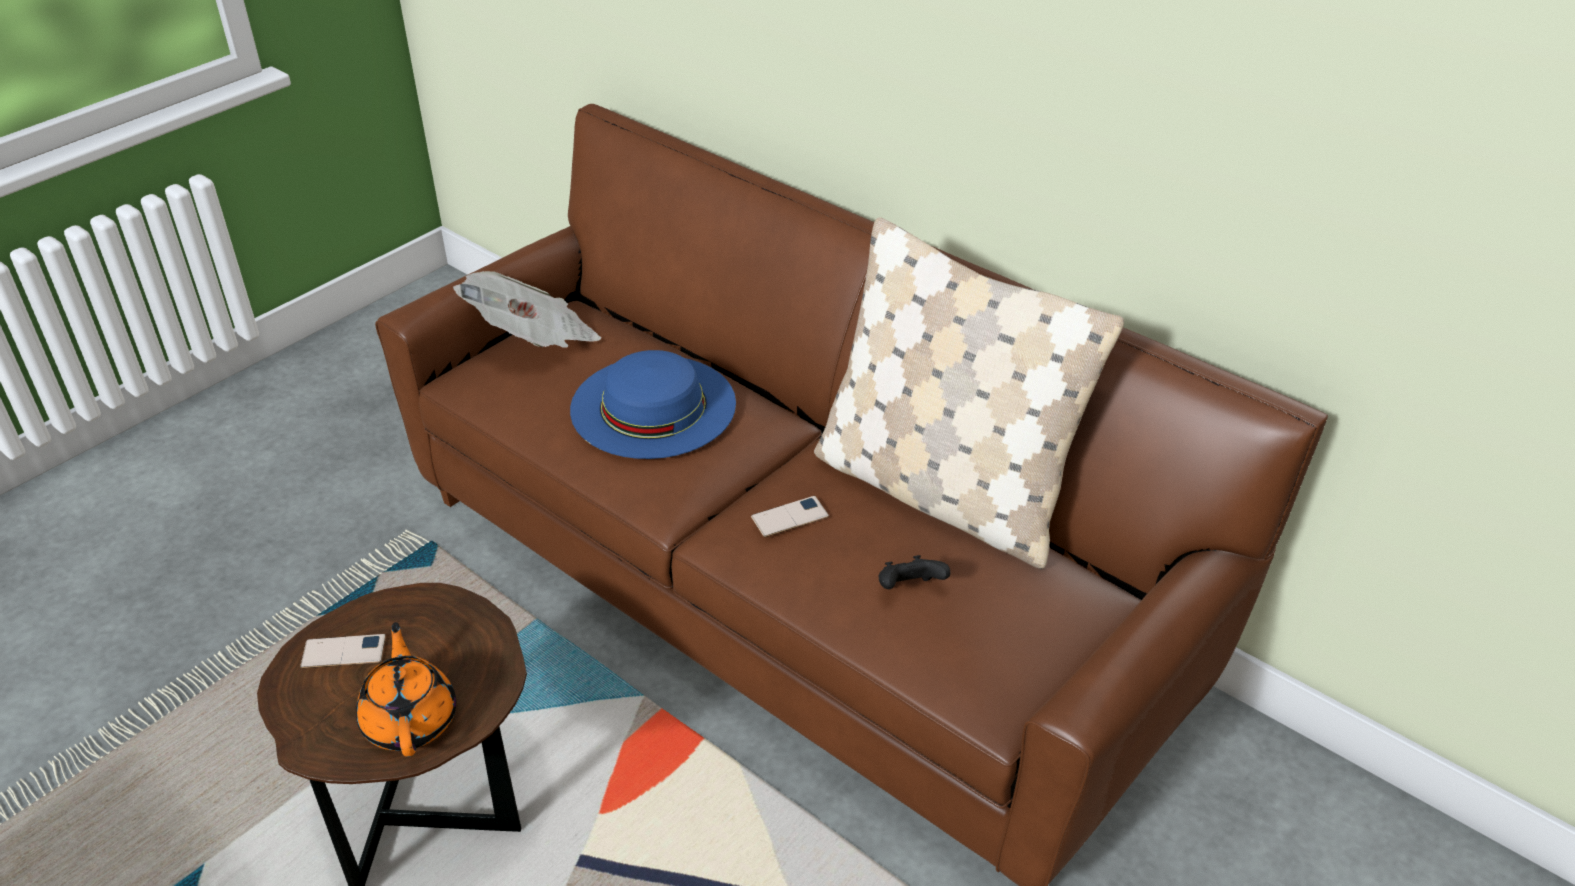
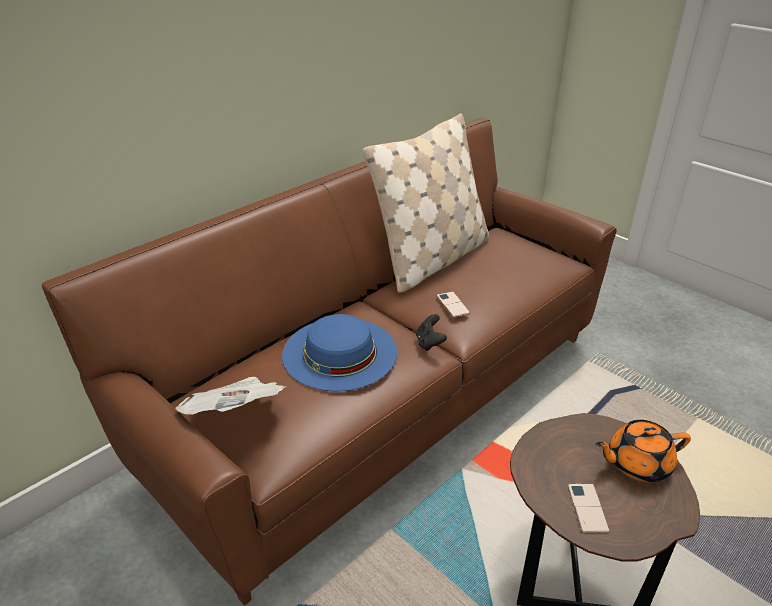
camera: 85 degrees left, 5 degrees down
(909, 589) = (506, 272): black game controller -> black game controller (429, 343)

